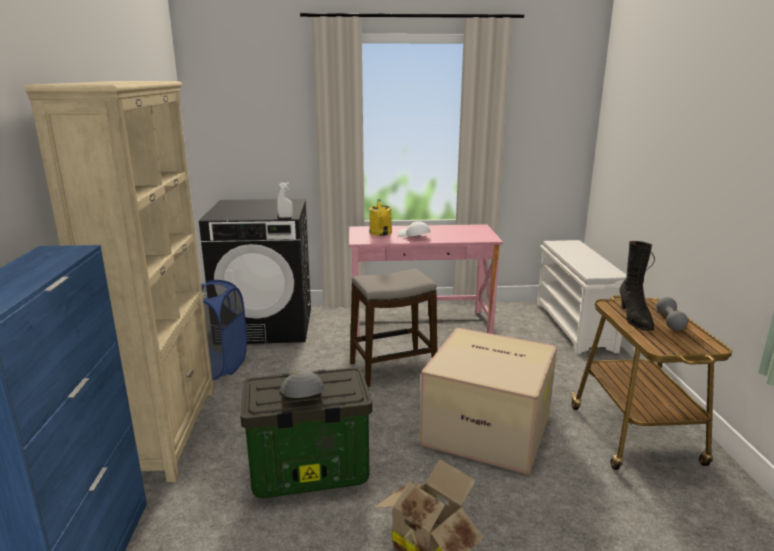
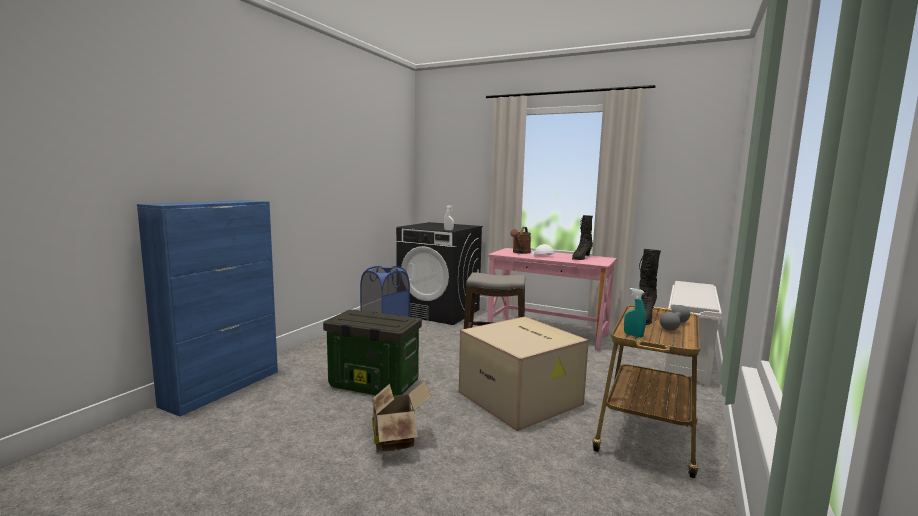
camera: 30 degrees right, 10 degrees down
(168, 431) = (325, 346): beige bookcase -> none
(301, 392) = (368, 319): grey cap -> none
(381, 234) = (520, 252): yellow watering can -> brown watering can
(457, 232) = (581, 258): none -> black boot
(664, 348) = (633, 335): none -> turquoise spray bottle

